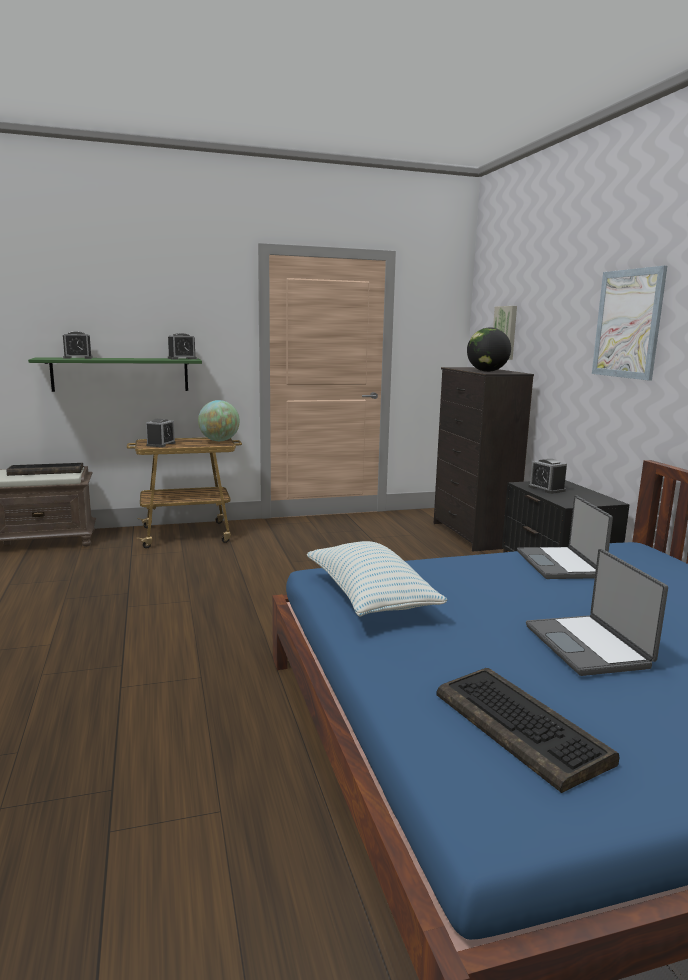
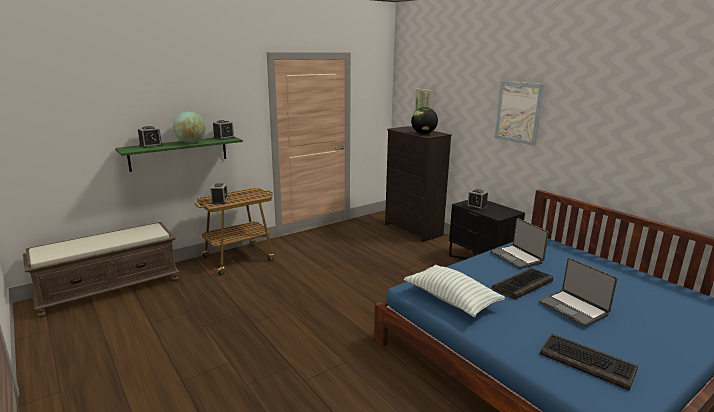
camera: 20 degrees left, 5 degrees up
(45, 471) = (135, 231): keyboard -> keyboard (522, 285)
(219, 441) = (256, 192): globe -> globe (191, 142)

